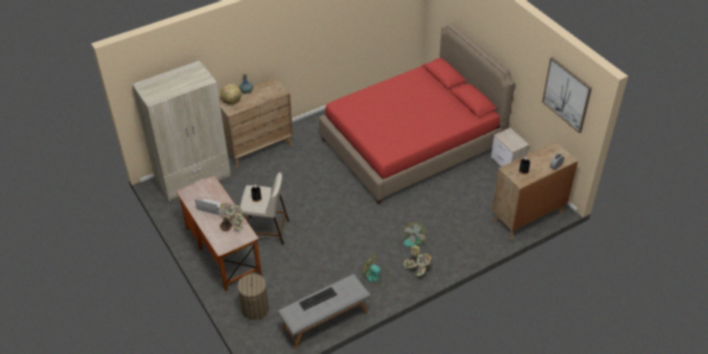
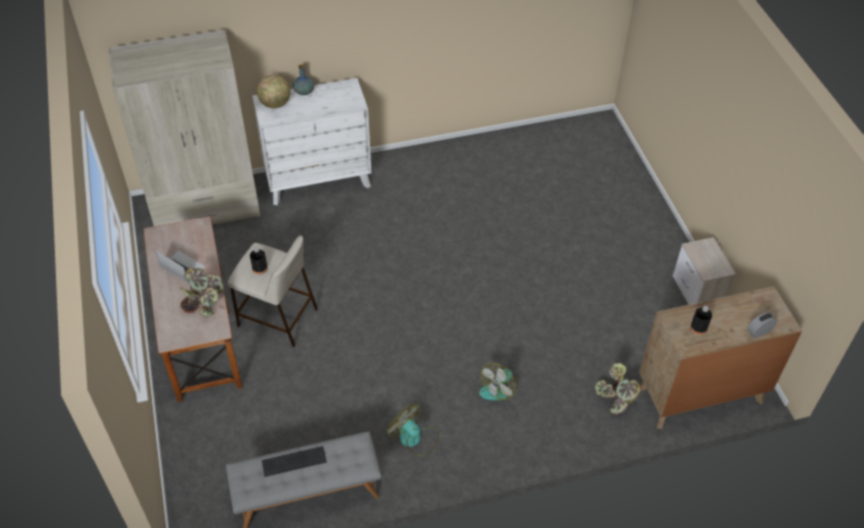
camera: 15 degrees right, 5 degrees up
(255, 309) = (209, 445): laundry basket -> none
(258, 148) = (318, 180): brown dresser -> white dresser
(411, 144) = (552, 225): red bed -> none
(417, 268) = (486, 441): potted plant -> potted plant (616, 399)
(566, 94) = (809, 212): picture -> none

